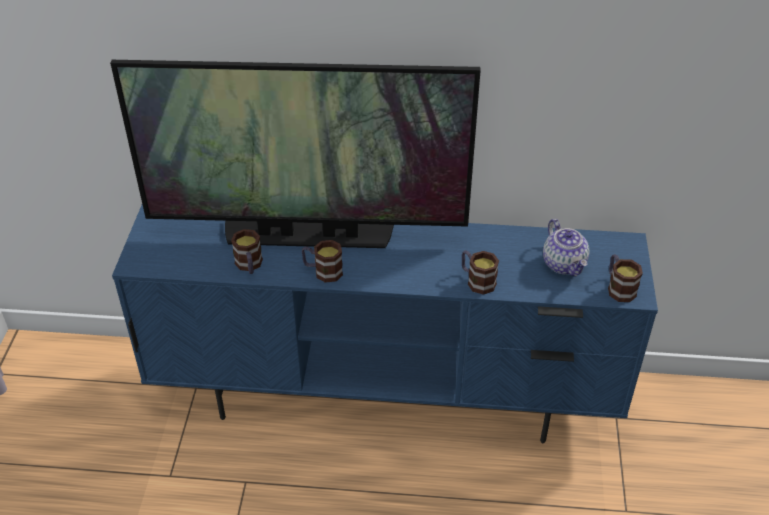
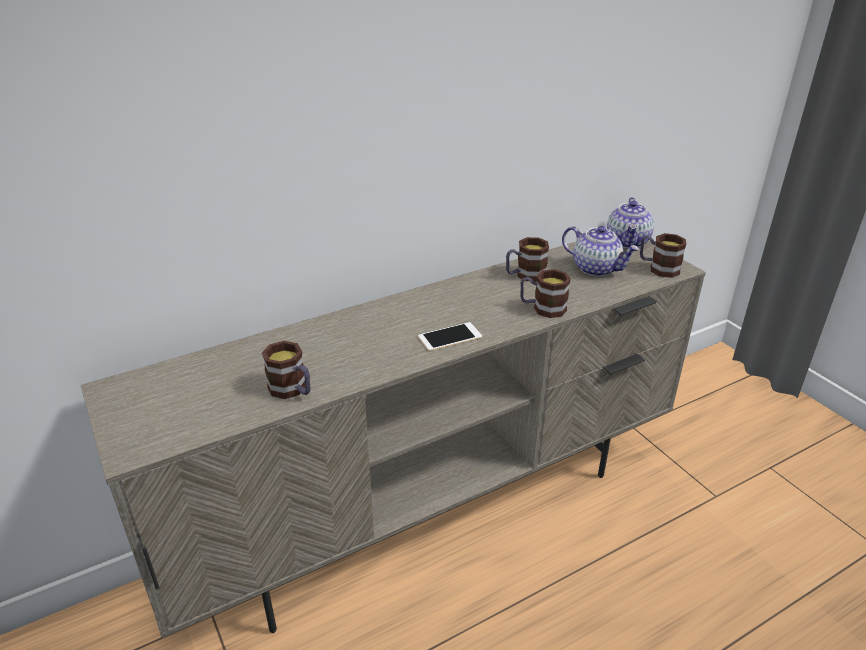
camera: 35 degrees left, 10 degrees down
(308, 234) = (330, 336): television -> none
(323, 271) = (384, 361): mug -> mug (525, 275)
(384, 273) = (450, 337): none -> phone
(387, 397) = (433, 511): blue tv stand -> beige tv stand
(627, 250) = (628, 242): none -> teapot

